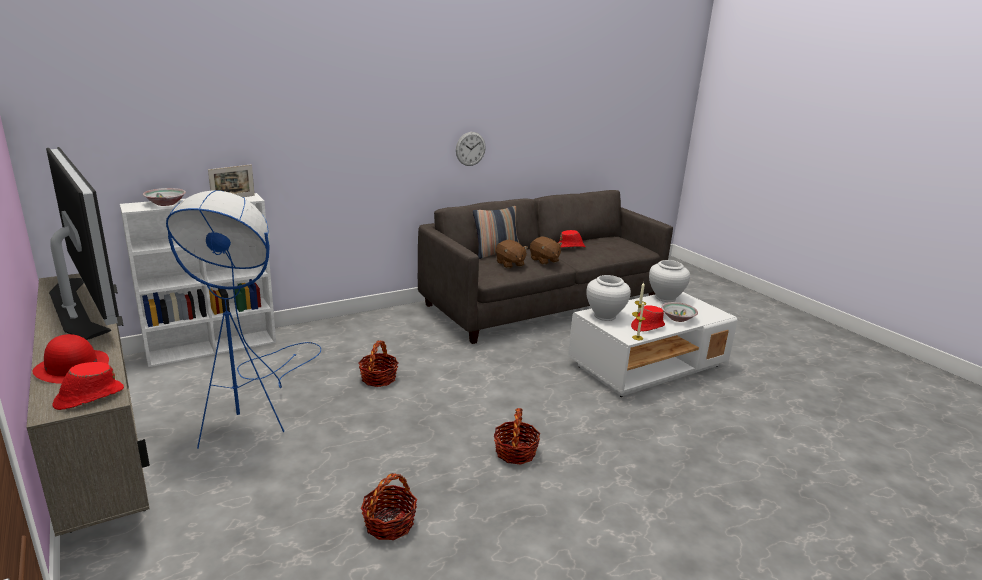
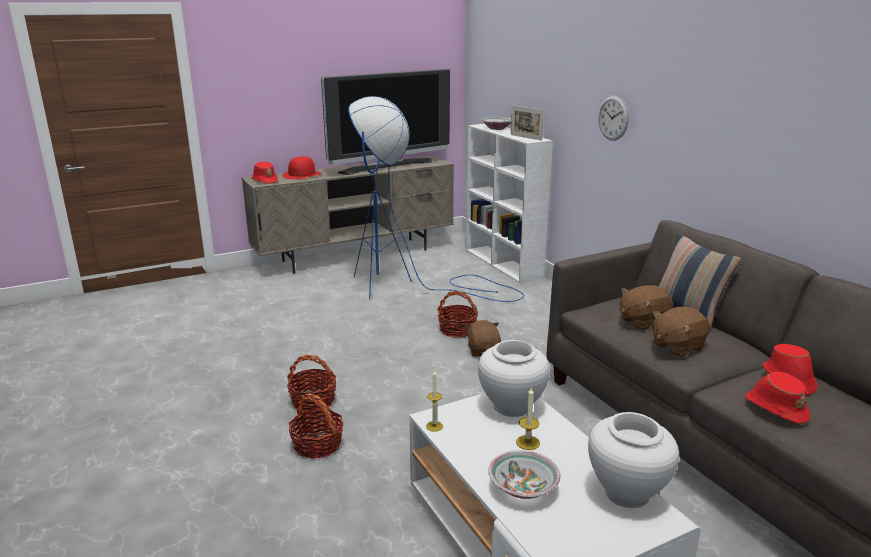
camera: 95 degrees right, 0 degrees up
(389, 523) = (242, 343): basket -> basket (317, 445)
(421, 368) = (483, 351): none -> brown plush toy
(470, 149) = (768, 155): wall clock -> wall clock (613, 118)
(647, 326) = (478, 443): red hat -> red hat (775, 407)

